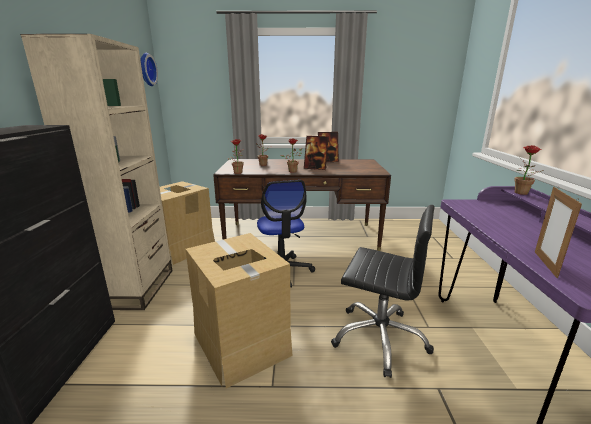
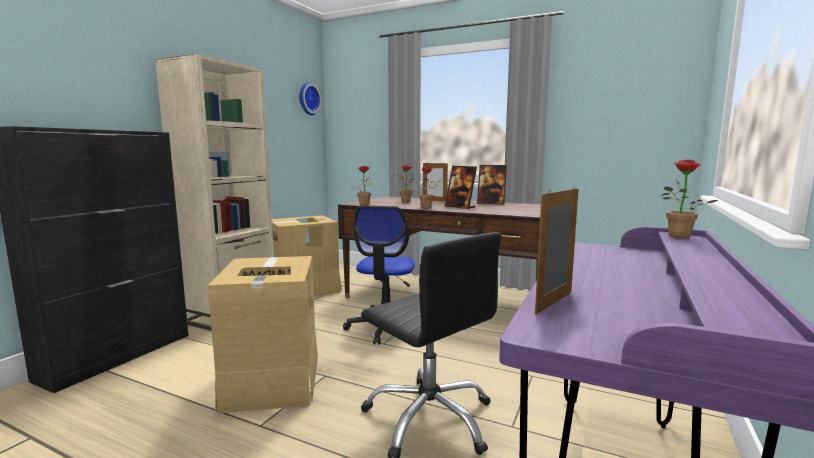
camera: 25 degrees right, 10 degrees down
(282, 161) = (434, 200): none -> picture frame

